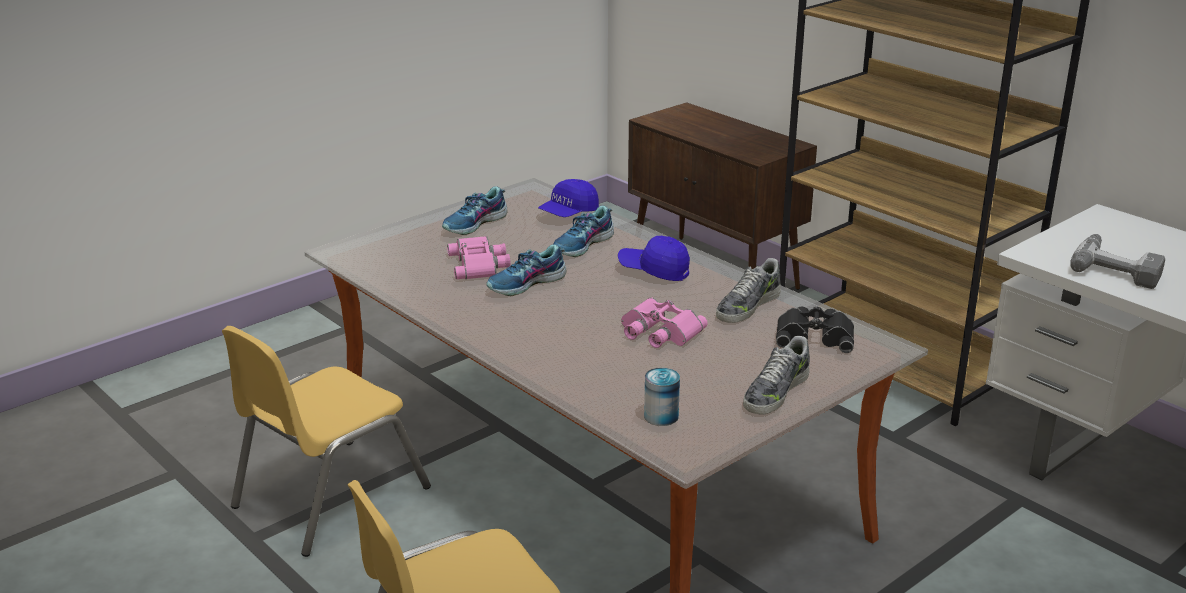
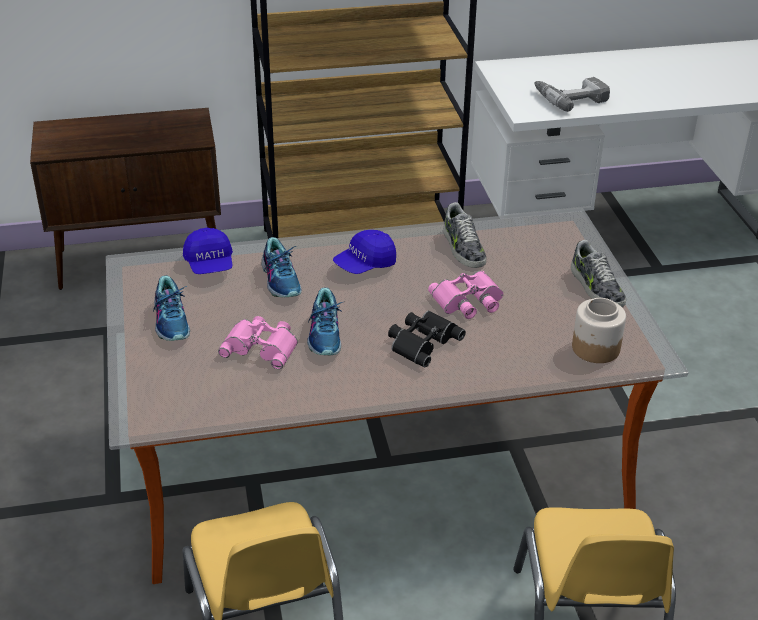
camera: 60 degrees left, 10 degrees up
(661, 416) = (595, 348): can -> jar
(815, 336) = (531, 240): black binoculars -> black binoculars (422, 341)

